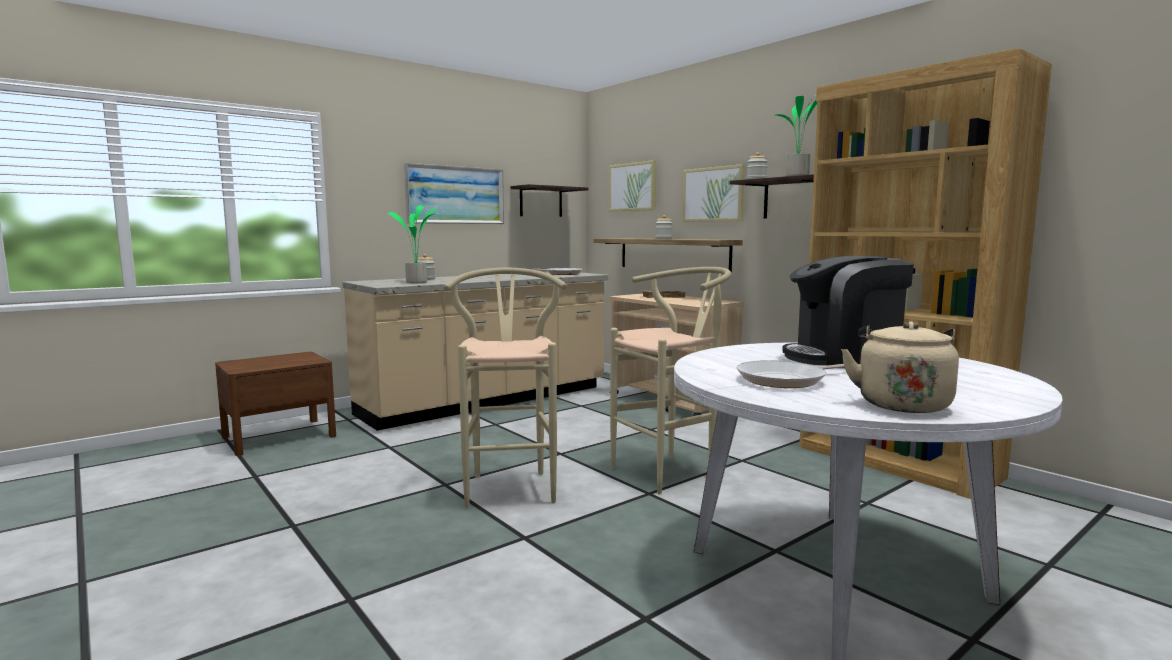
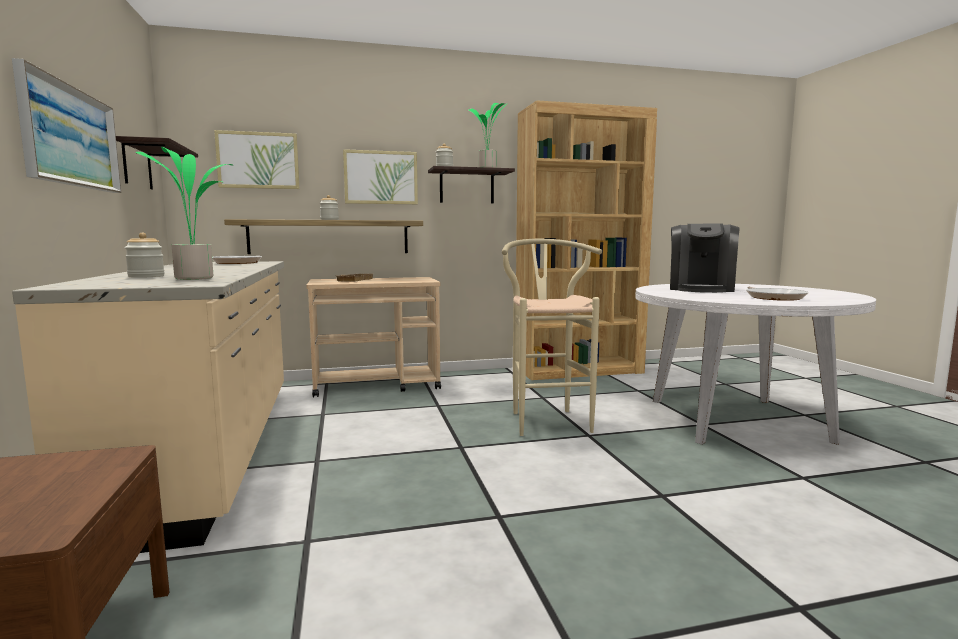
camera: 65 degrees left, 0 degrees up
(509, 485) = (529, 483): beige stool -> none
(901, 403) = (833, 295): beige kettle -> none

